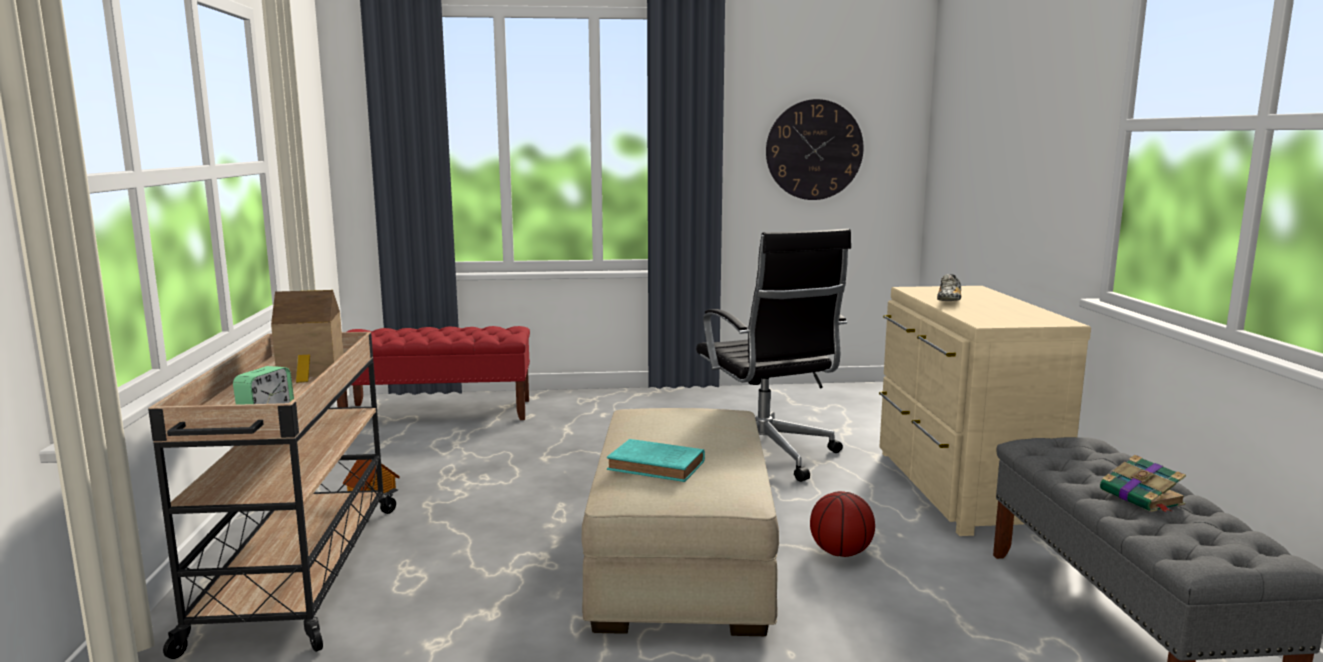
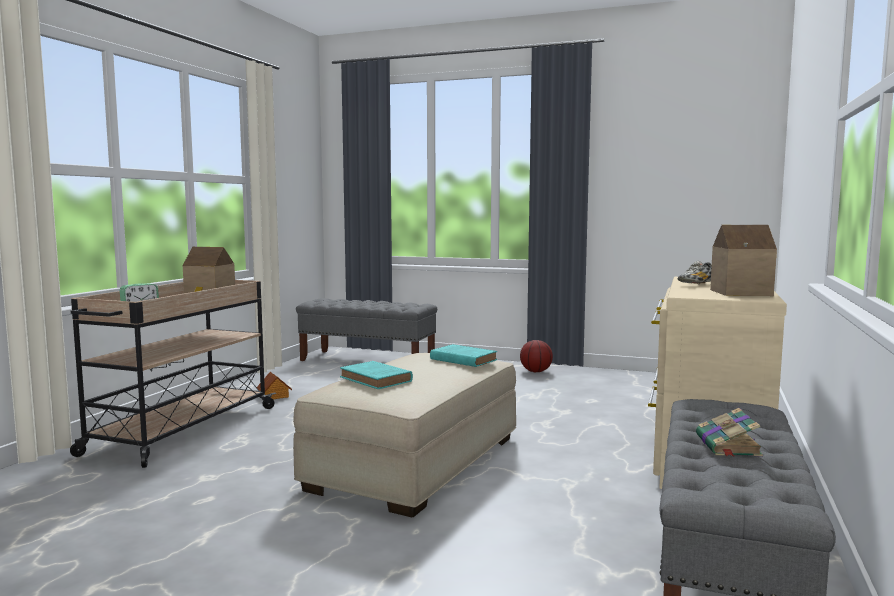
camera: 25 degrees right, 5 degrees down
(439, 412) = (368, 360): red bench -> grey bench
(704, 416) = (462, 359): none -> turquoise book
(765, 456) = (564, 414): black office chair -> none
(814, 150) = (673, 172): wall clock -> none
(840, 552) = (539, 480): basketball -> basketball (535, 371)
(1017, 313) = (739, 292): none -> toy house

